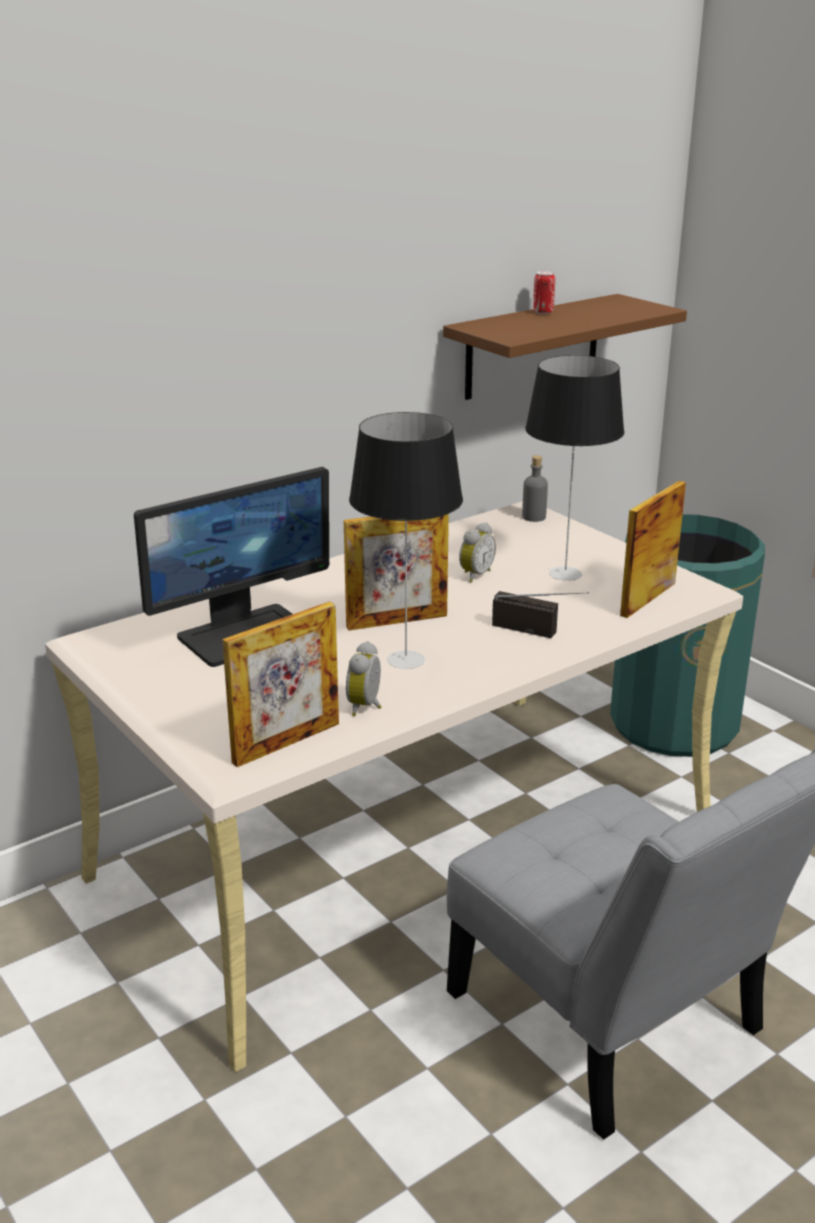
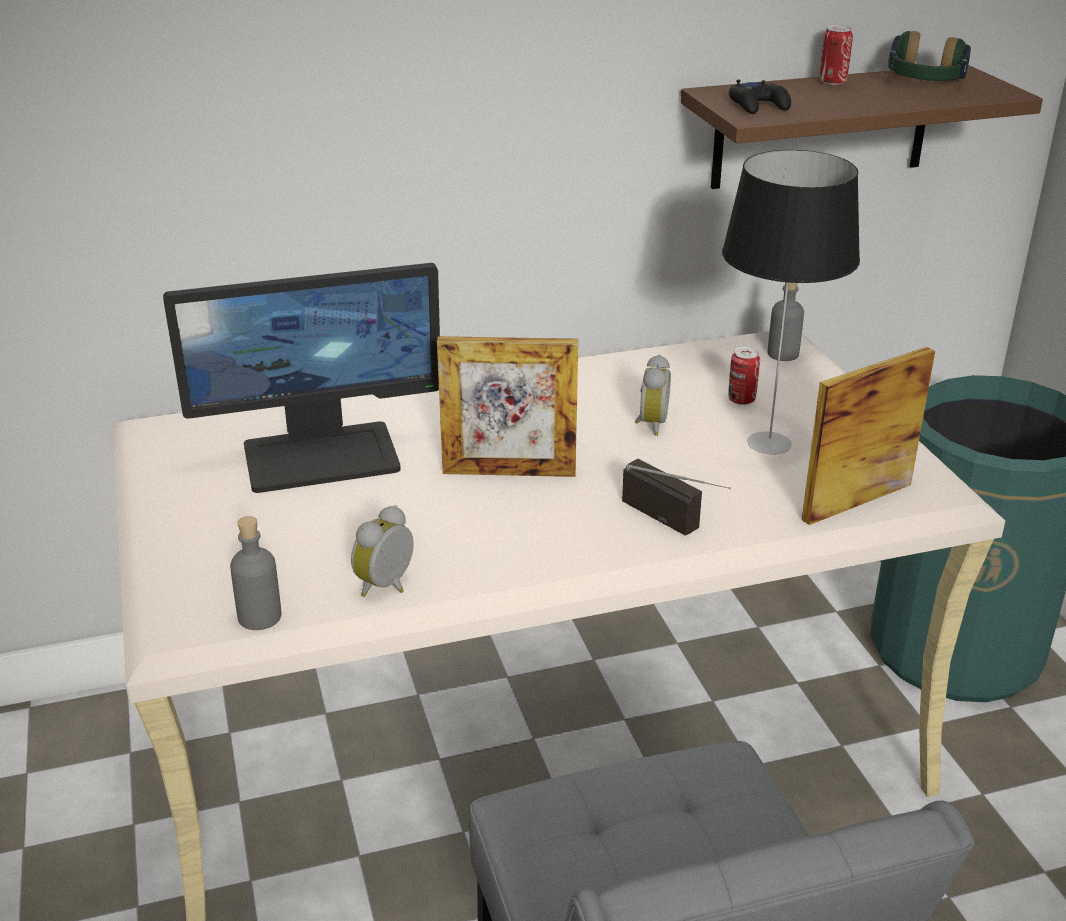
camera: 20 degrees right, 5 degrees up
(286, 743) = (260, 617): picture frame -> grey bottle
(407, 659) = (484, 529): table lamp -> none
(474, 575) = (650, 424): alarm clock -> alarm clock turned 45 degrees counterclockwise
(509, 331) = (758, 105): none -> black game controller
(526, 550) = (741, 400): none -> can
(604, 308) = (924, 84): none -> headphones

